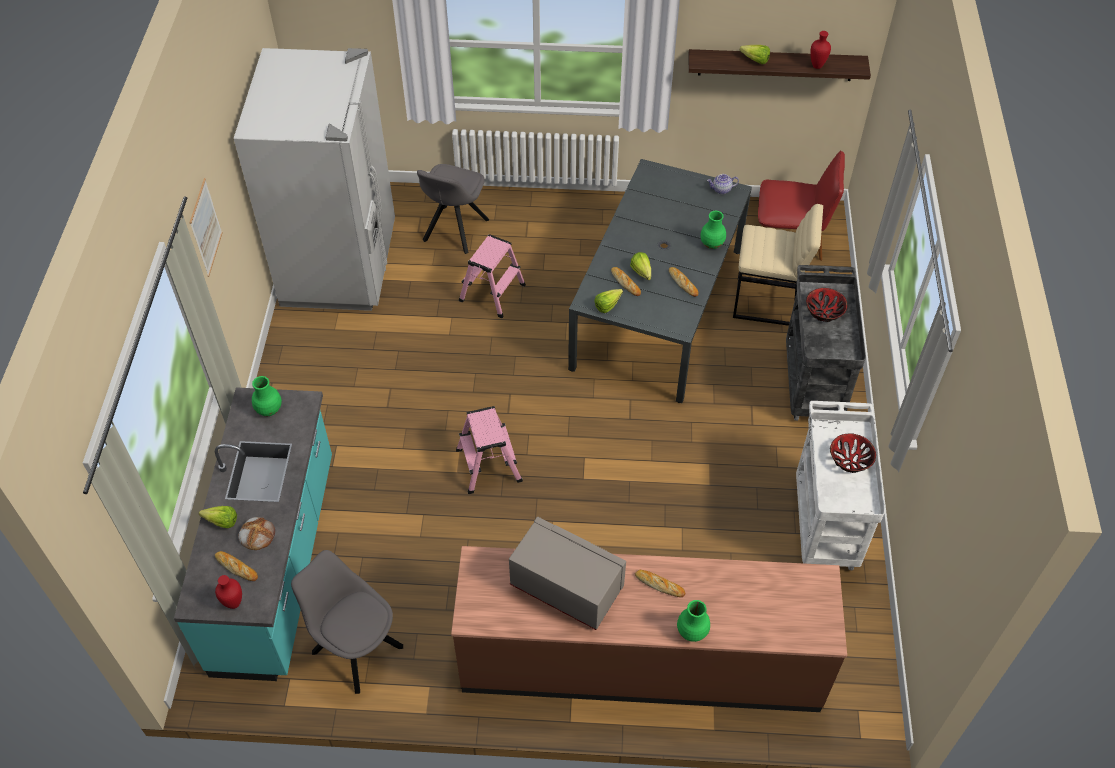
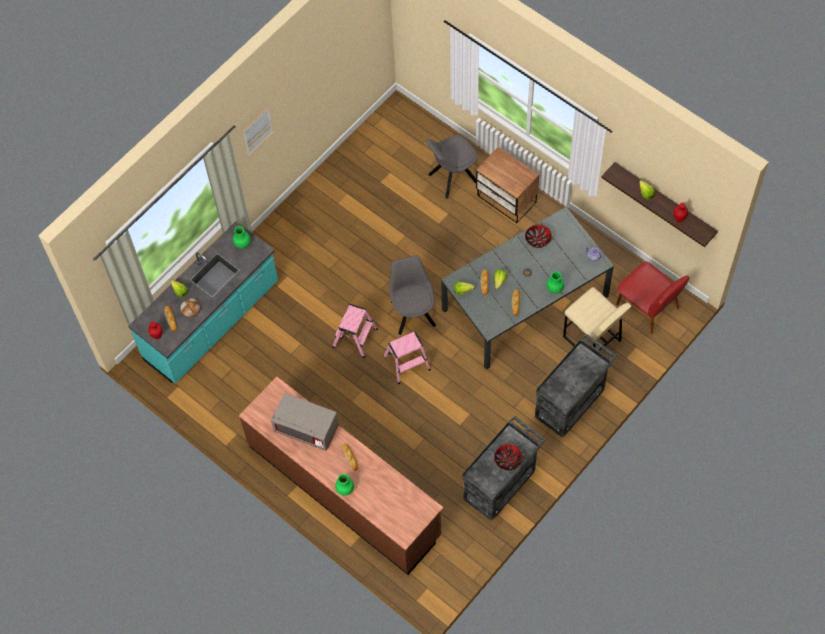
camera: 40 degrees right, 10 degrees up
(340, 263) = (372, 160): white fridge -> none
(356, 649) = (217, 392): grey chair -> grey chair (412, 313)
(492, 293) = (440, 233): pink step ladder -> pink step ladder (406, 363)
(538, 219) = (506, 200): none -> nightstand
(566, 587) = (306, 429): grey microwave -> grey microwave turned 135 degrees clockwise
(824, 311) = (577, 370): bowl -> bowl (538, 239)
(824, 521) = (501, 485): white cart -> black cart

